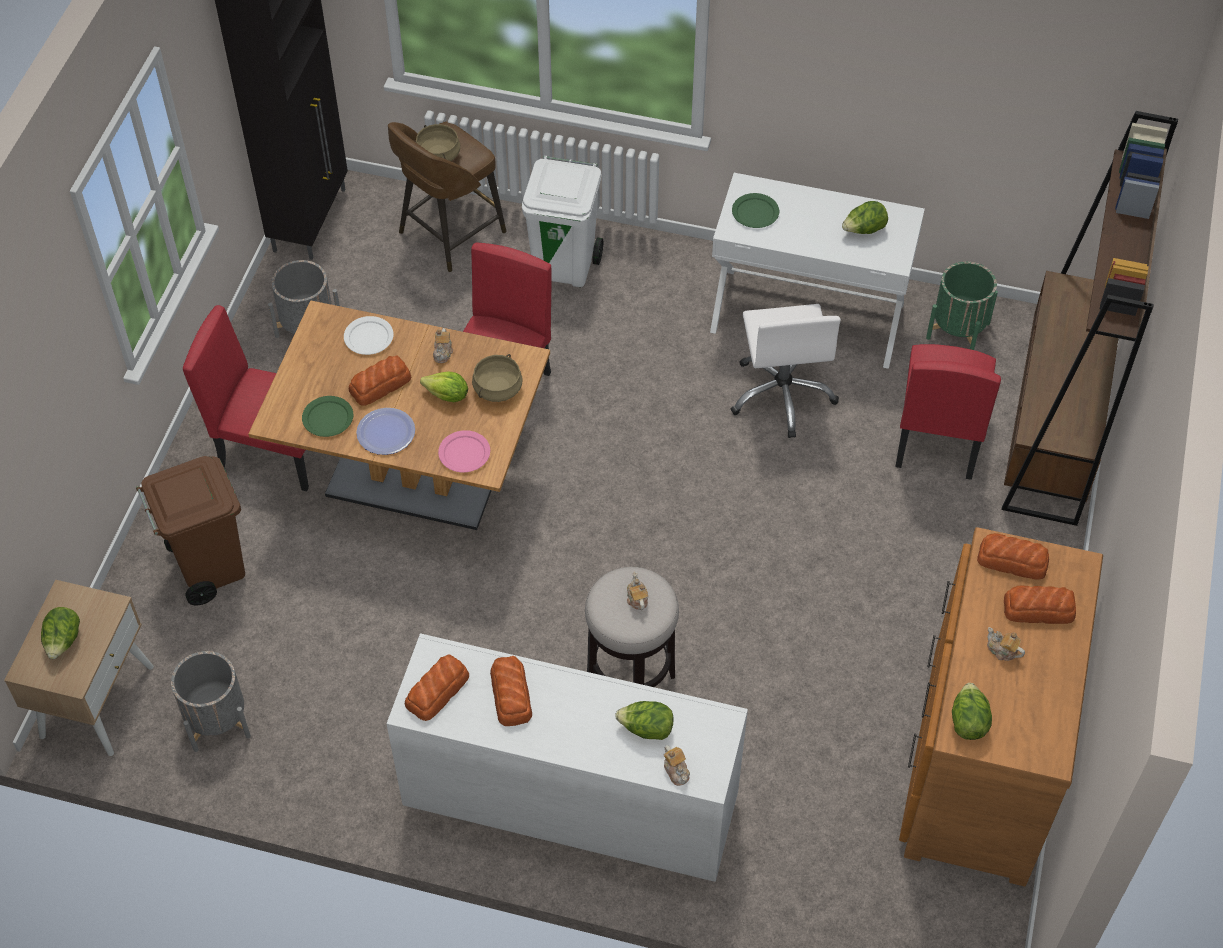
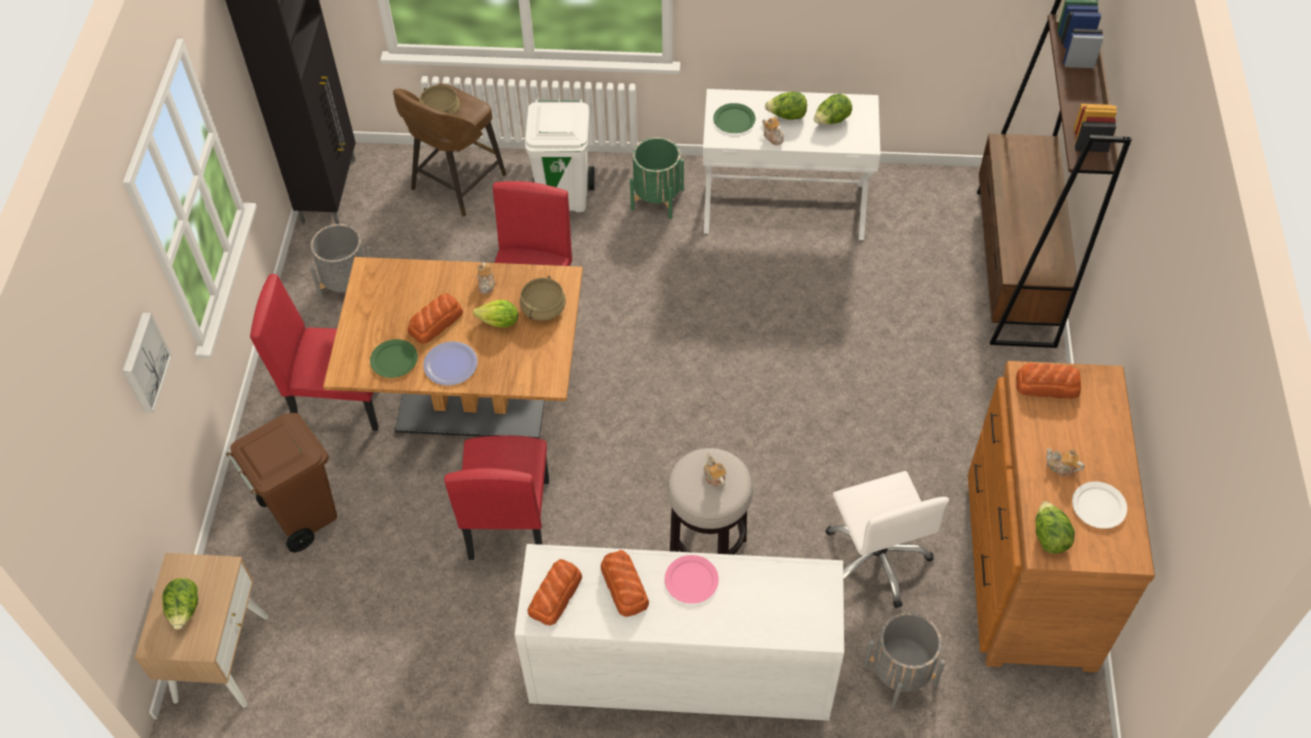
camera: 10 degrees left, 0 degrees up
(63, 378) = (143, 362): none -> picture
(217, 720) = (339, 655): grey planter -> grey planter (900, 674)
(369, 337) = (416, 281): white plate -> white plate (1098, 506)
(464, 453) = (526, 371): pink plate -> pink plate (691, 580)
(646, 729) = (756, 596): lettuce -> lettuce (786, 116)
(676, 770) = (793, 629): teapot -> teapot (773, 137)
(782, 394) = (779, 276): white office chair -> white office chair (876, 559)
(937, 435) = (919, 290): red chair -> red chair (508, 519)
(958, 331) = (914, 199): green planter -> green planter (657, 199)
(1039, 609) = (1083, 424): bread -> none

